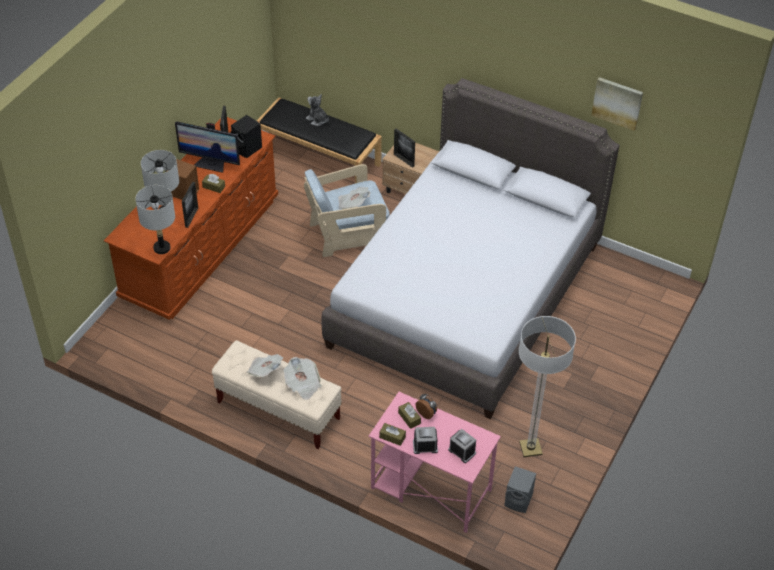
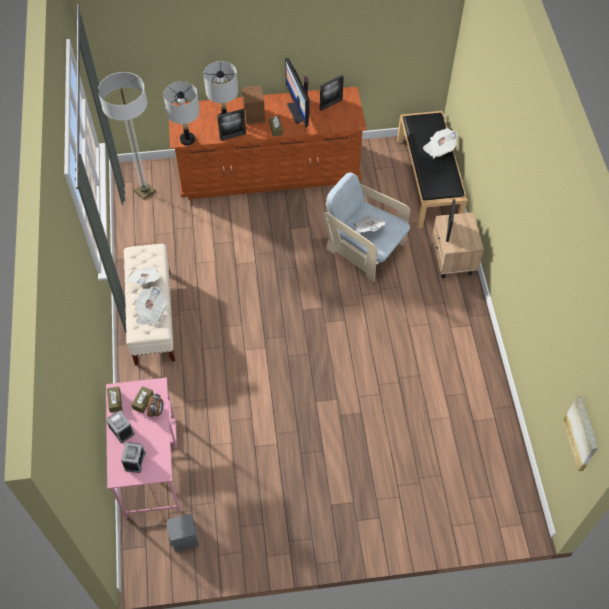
camera: 55 degrees right, 10 degrees up
(248, 149) = (335, 123): black speaker -> none
(317, 120) = (439, 149): plush toy -> newspaper
(465, 295) = (371, 369): grey bed -> none
(530, 448) = (245, 516): floor lamp -> floor lamp (144, 191)
(617, 102) = (568, 330): picture -> picture (582, 433)

